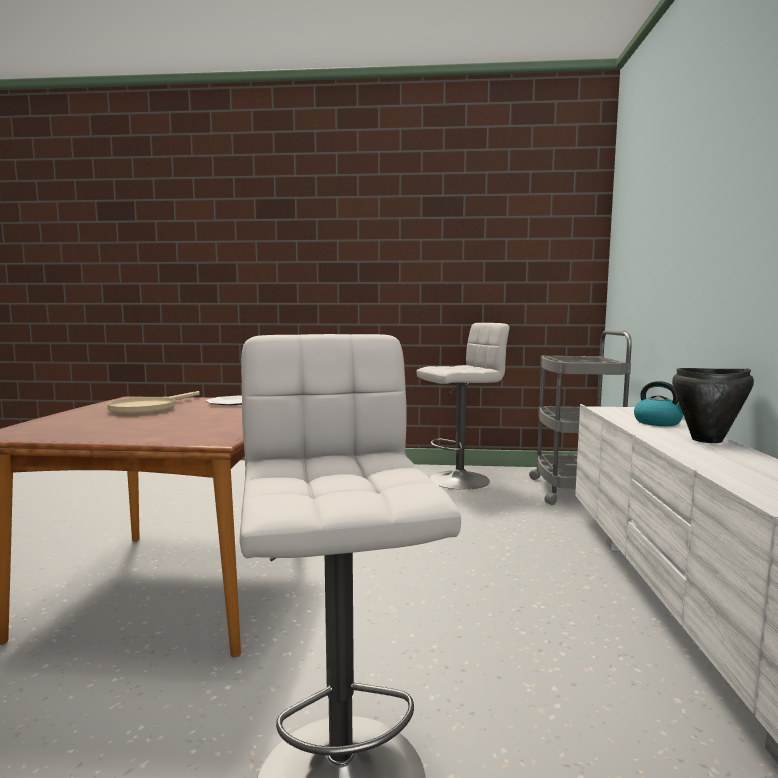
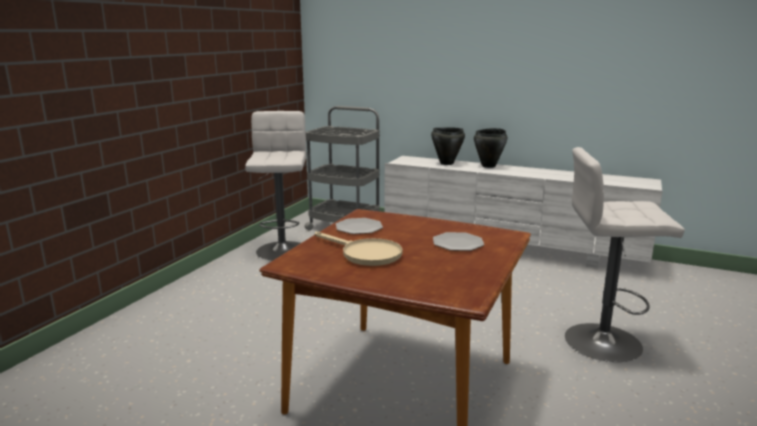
camera: 70 degrees left, 10 degrees up
(179, 425) = (458, 243): none -> plate
(658, 423) = (446, 163): kettle -> black cooking pot

